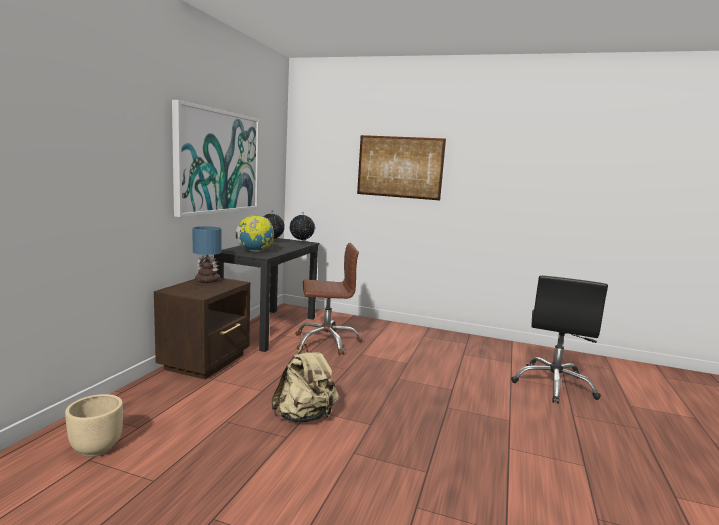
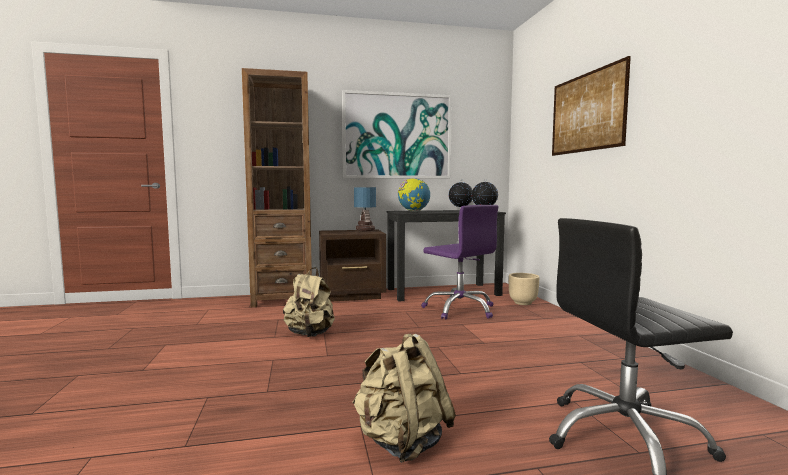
camera: 60 degrees right, 5 degrees down
(97, 448) = (219, 307): beige planter -> beige planter (523, 303)
(144, 398) = (283, 299): none -> brown bookcase
(326, 341) = (460, 309): brown office chair -> purple office chair
(535, 441) = (402, 442): none -> beige backpack

